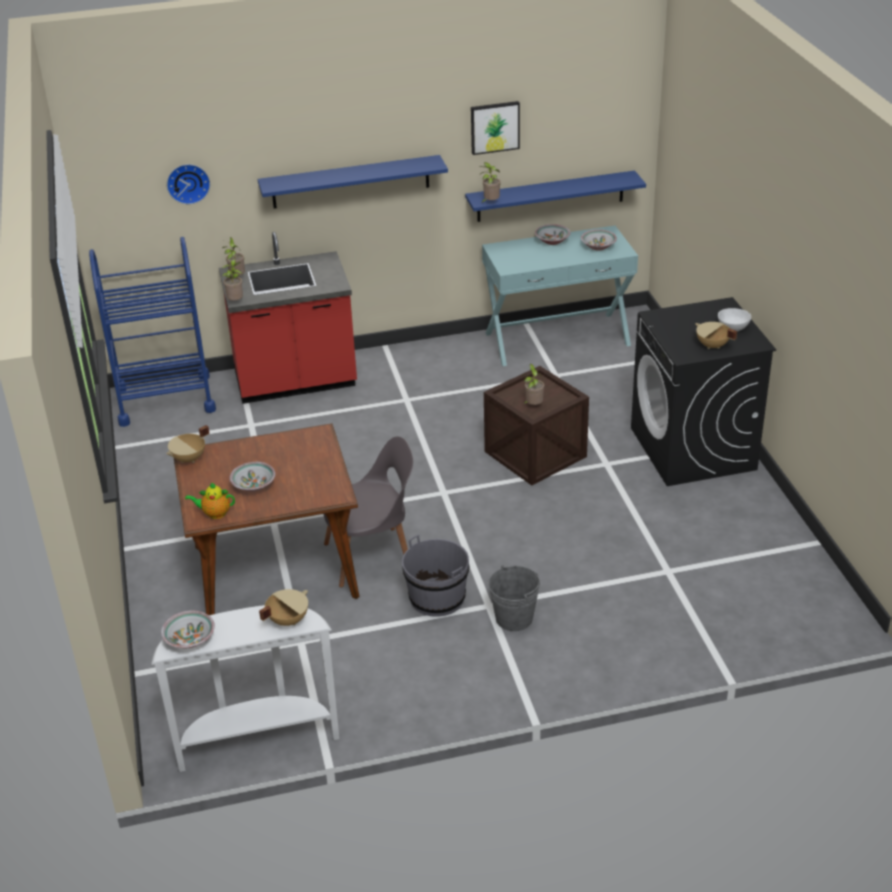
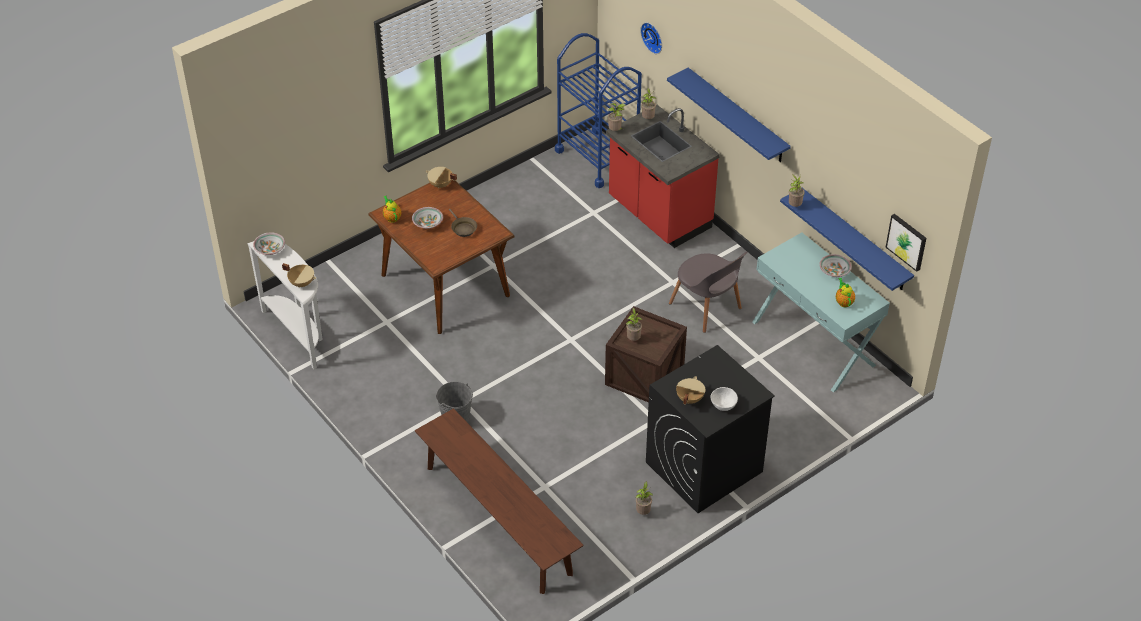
camera: 65 degrees right, 10 degrees up
(288, 459) = (463, 228): none -> brown frying pan
(372, 556) = (483, 326): grey chair -> grey chair (707, 308)
(437, 598) = (457, 372): grey bucket -> none
(494, 127) = (826, 157): picture -> picture (907, 241)
(598, 246) = (843, 302): bowl -> teapot
(704, 623) = (498, 519): none -> brown bench
(739, 506) = (643, 512): none -> potted plant

